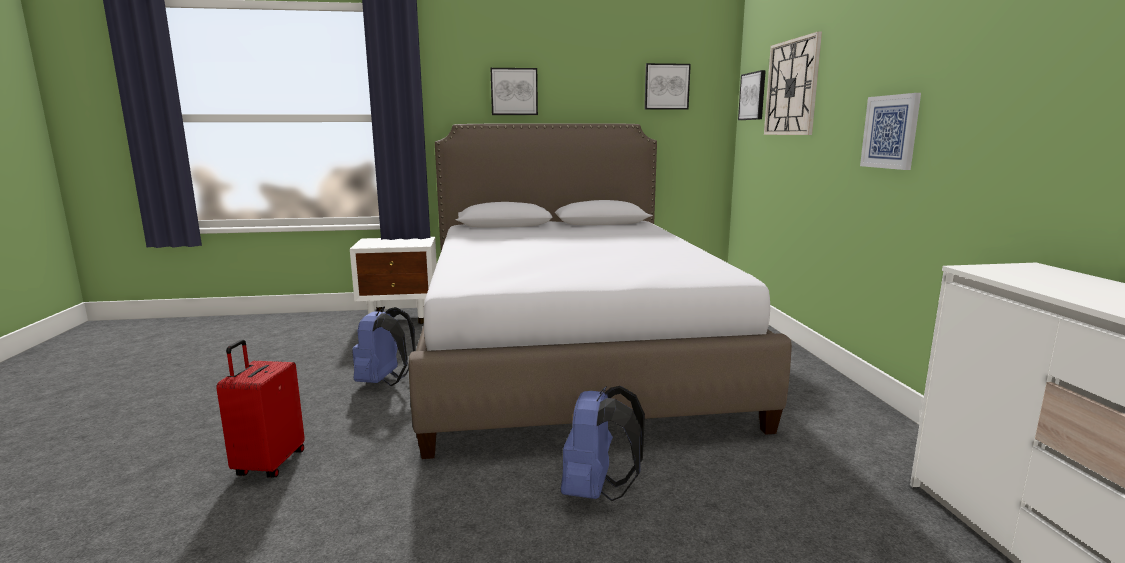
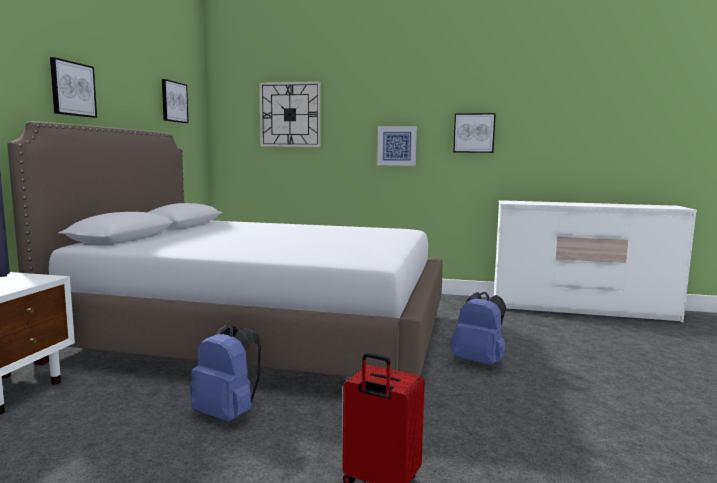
camera: 70 degrees left, 5 degrees down
(753, 96) = (234, 117): picture -> picture (474, 133)

